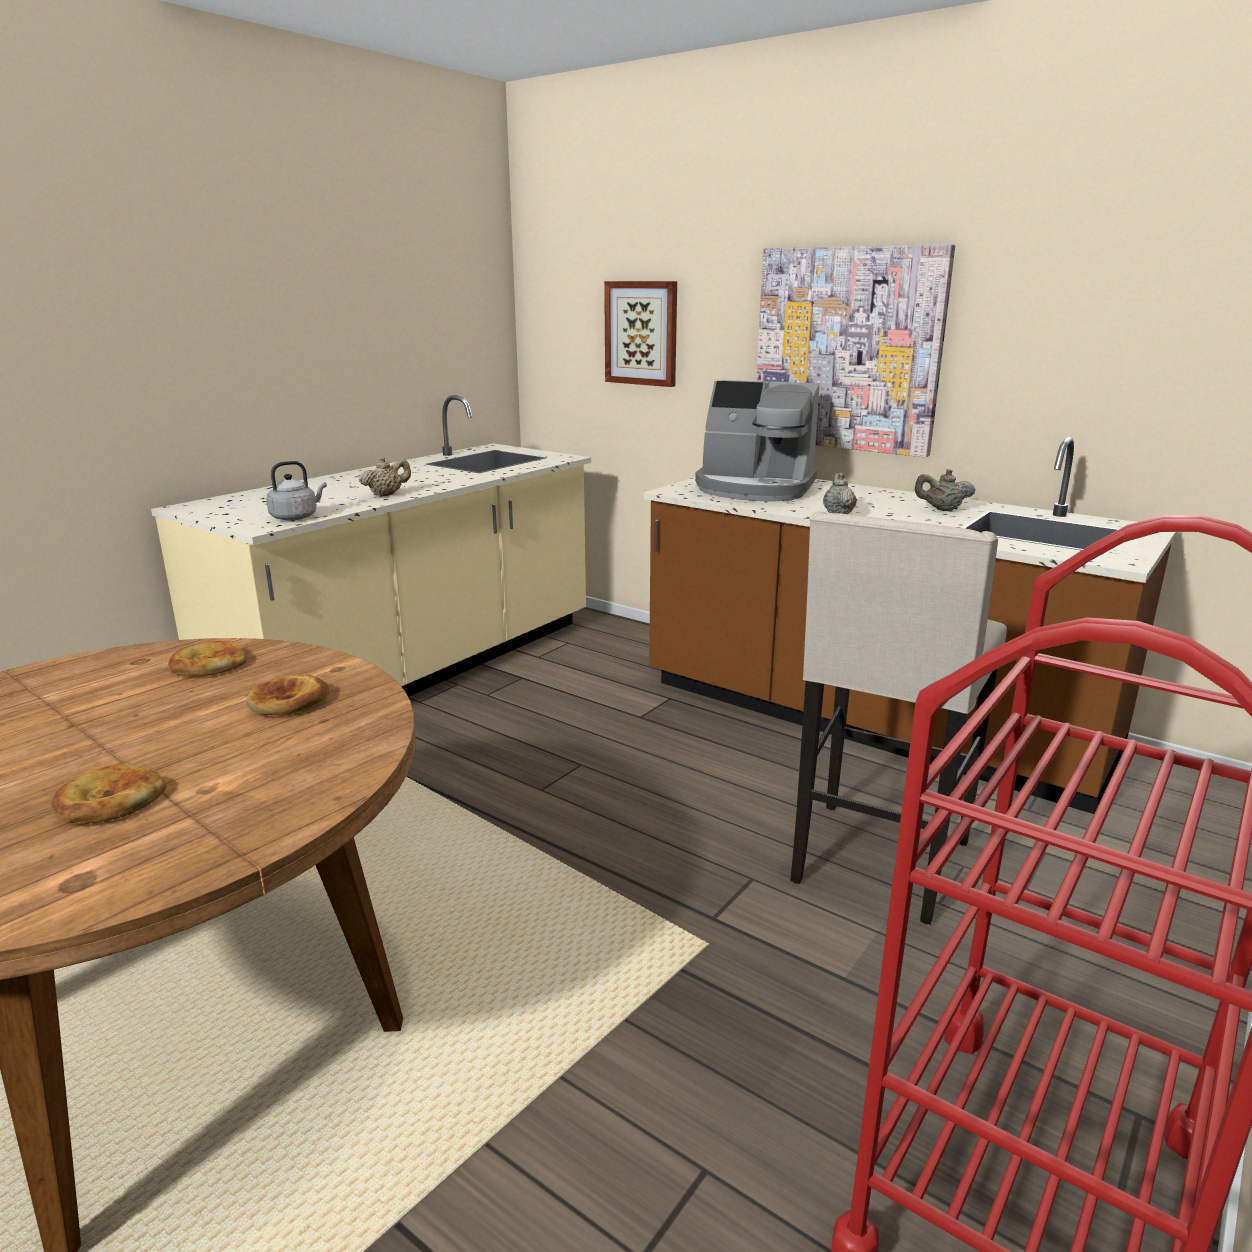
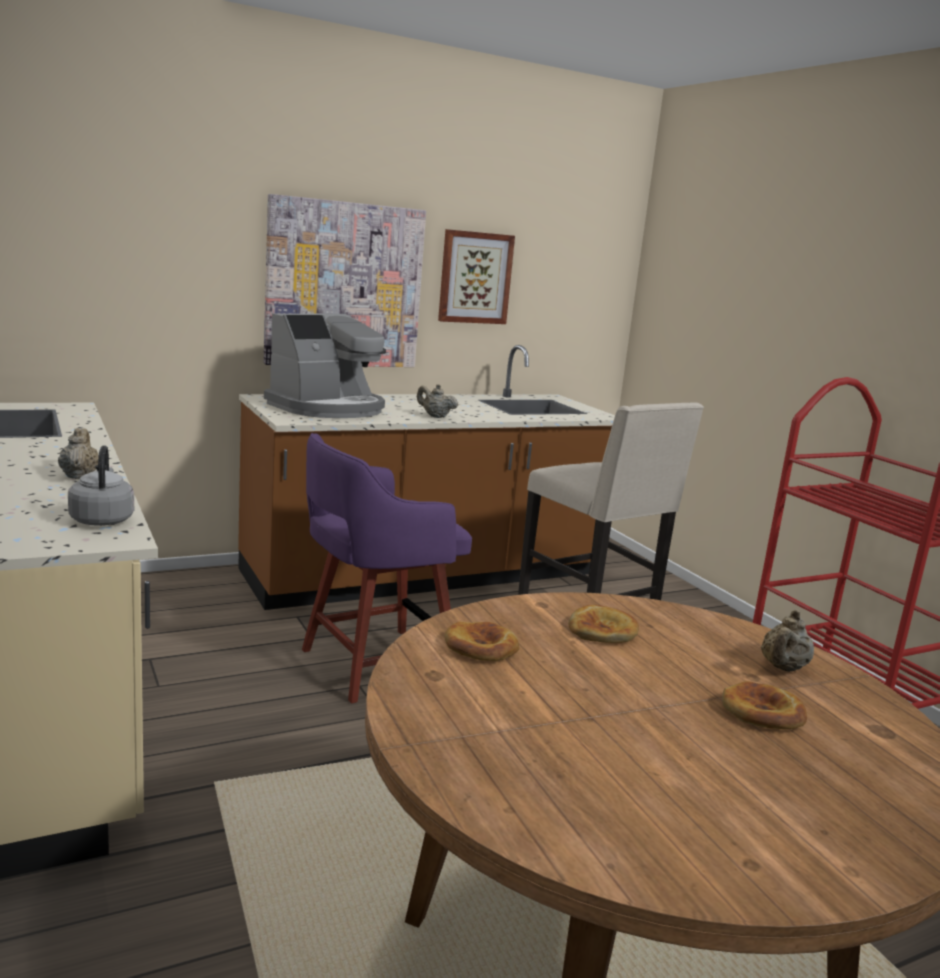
camera: 65 degrees left, 5 degrees down
(628, 758) = (373, 664): none -> purple stool
(642, 333) = (118, 264): picture -> picture (475, 277)
(942, 510) = (461, 403): beige teapot -> beige teapot (783, 668)

